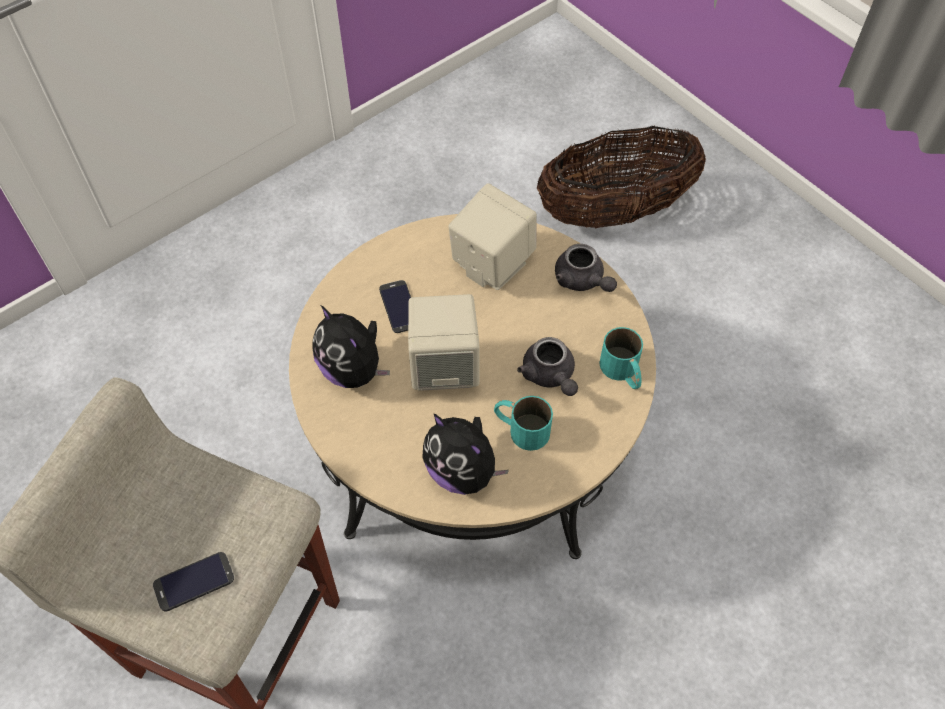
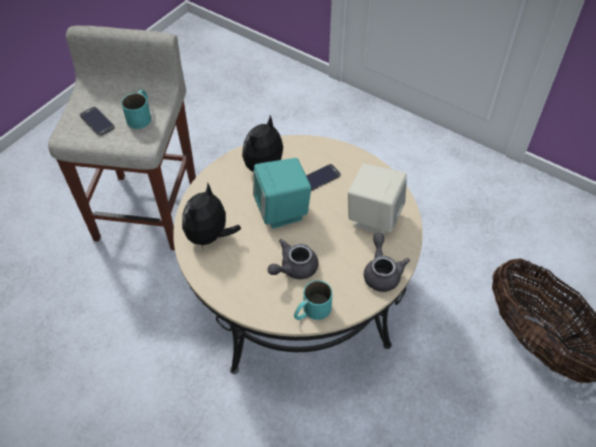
camera: 75 degrees right, 5 degrees down
(445, 367) = (282, 211): beige speaker -> turquoise speaker
(520, 428) = (248, 260): turquoise mug -> turquoise mug (141, 115)
(582, 281) = (381, 272): grey teapot -> grey teapot turned 135 degrees clockwise

